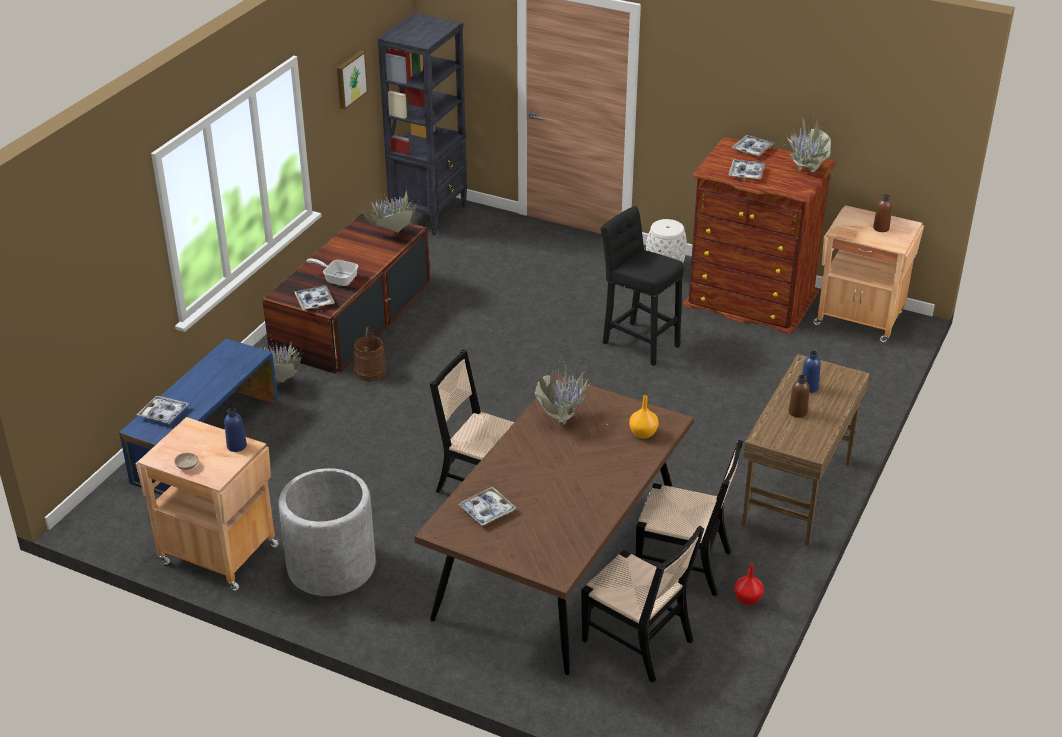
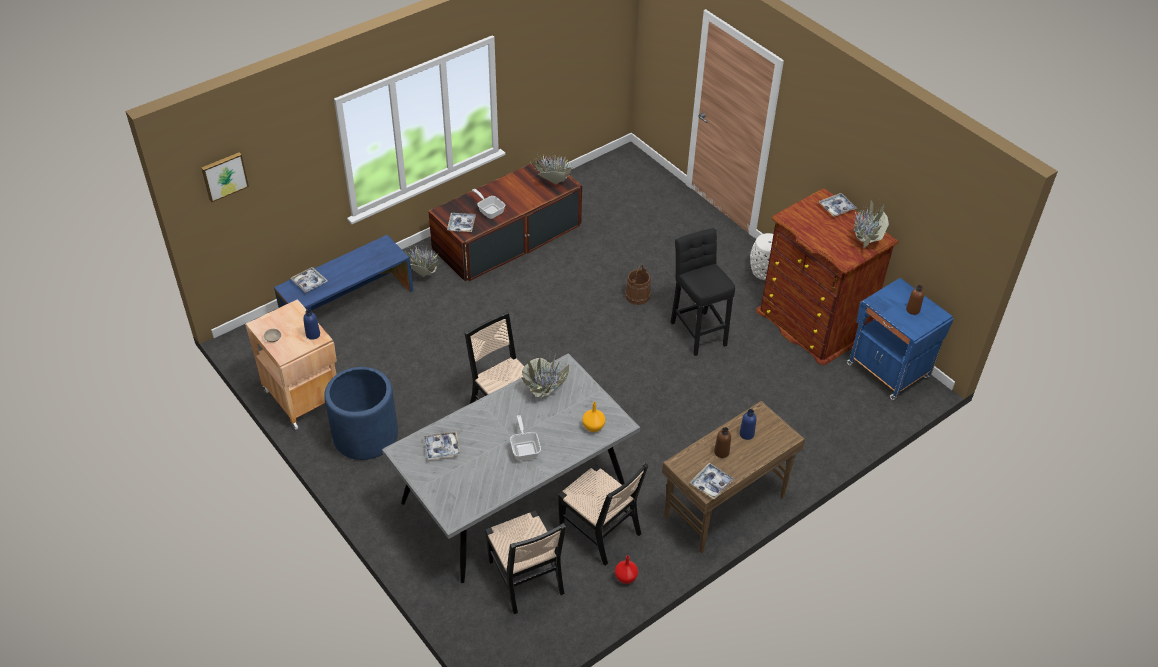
camera: 25 degrees right, 10 degrees up
(331, 566) = (365, 435): grey planter -> blue planter
(350, 79) = (553, 55): picture -> picture (224, 176)
(370, 371) = (489, 288): brown bucket -> brown bucket (637, 295)
(429, 215) = (619, 165): black bookcase -> none
(559, 563) = (514, 494): brown dining table -> grey dining table
(584, 478) = (525, 448): none -> frying pan
(746, 173) = (814, 229): tray -> tray (711, 483)
(860, 319) = (889, 372): brown cart -> blue cart

